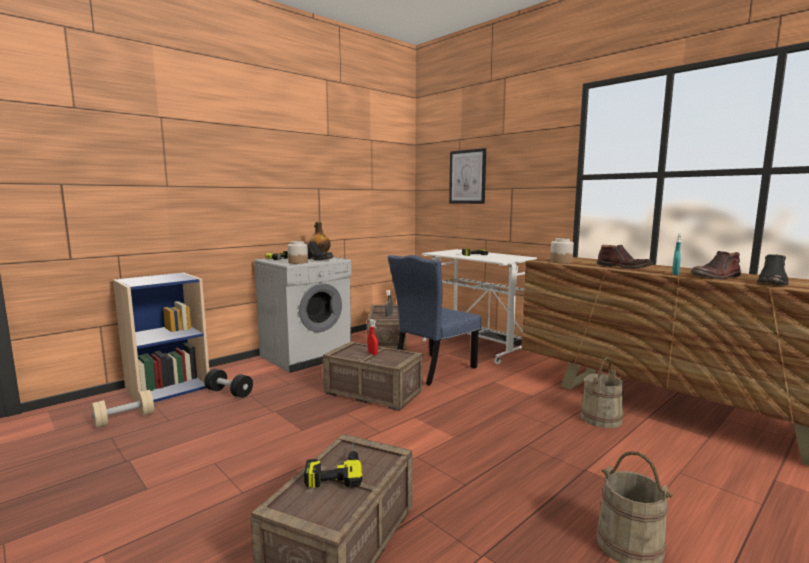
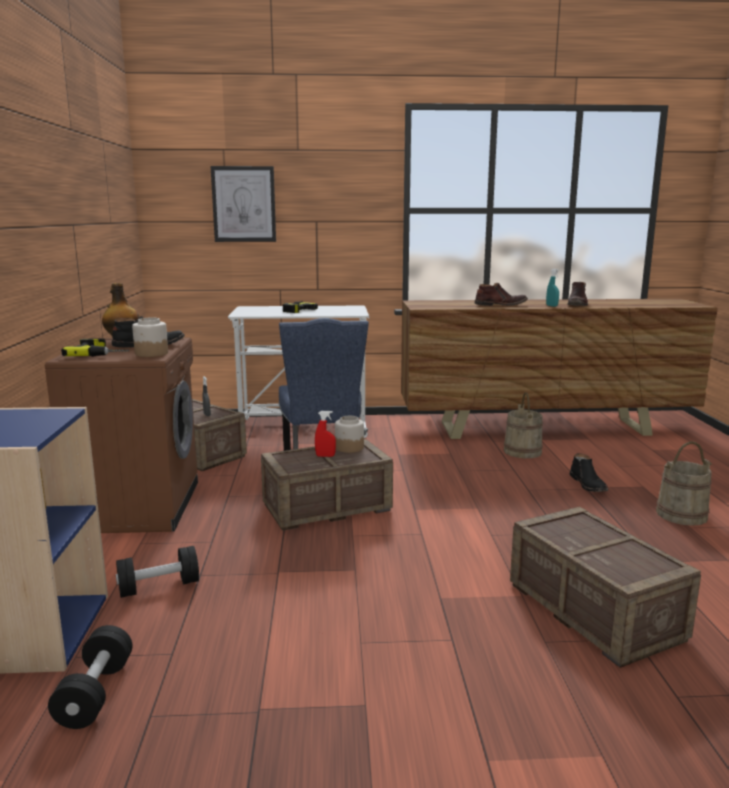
camera: 50 degrees left, 5 degrees up
(124, 419) = (95, 693): beige dumbbell -> black dumbbell
(307, 356) = (141, 506): white washing machine -> brown washing machine
(334, 469) = (581, 542): power drill -> none
(561, 262) = (440, 306): jar -> jar (349, 448)
(772, 282) = (614, 304): black boot -> black boot (588, 485)

